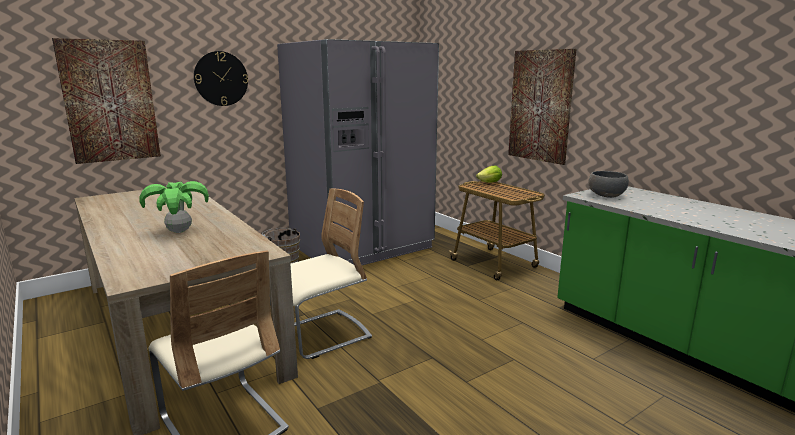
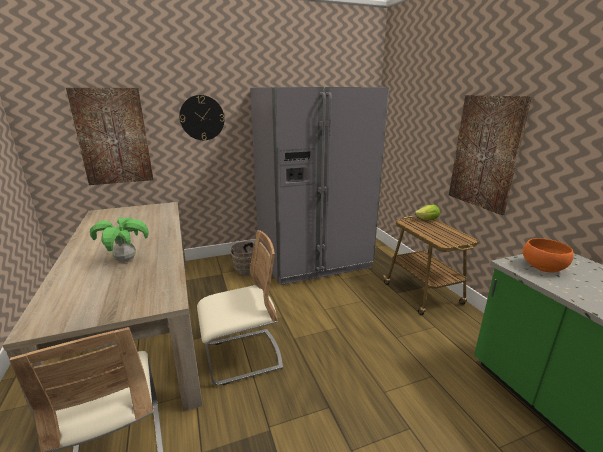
camera: 15 degrees right, 5 degrees up
(606, 195) = (542, 267): grey bowl -> orange bowl

